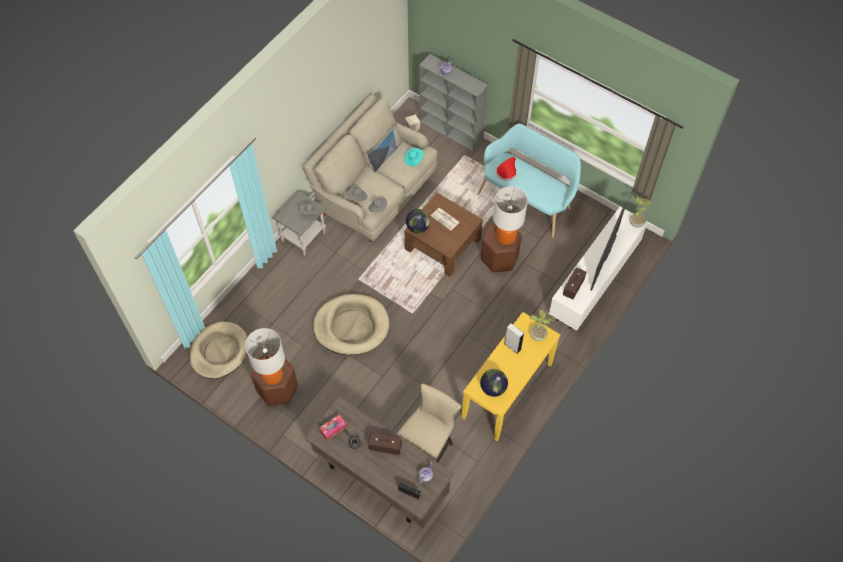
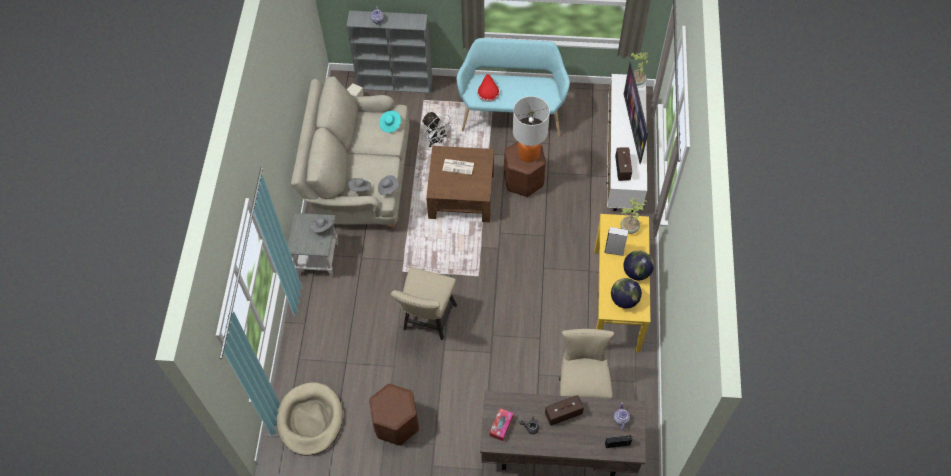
camera: 30 degrees left, 0 degrees up
(272, 375) = (395, 409): table lamp -> none
(351, 326) = (427, 320): beige dog bed -> beige chair
(385, 155) = (359, 134): pillow -> none
(418, 227) = (438, 188): globe -> globe (636, 272)
(453, 192) = (437, 140): none -> white fan

